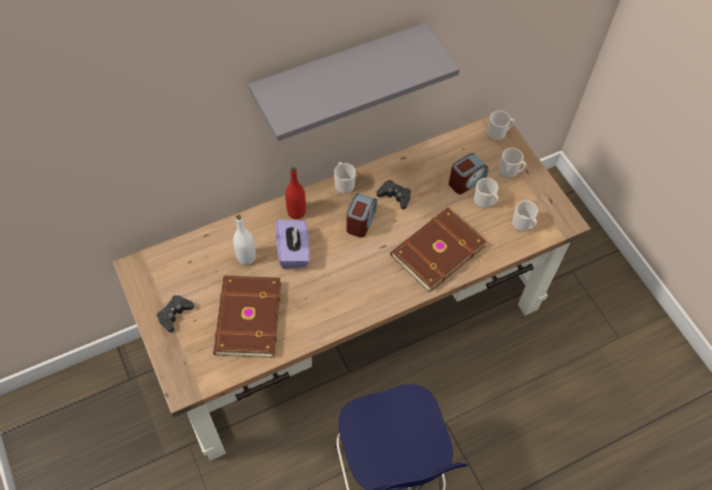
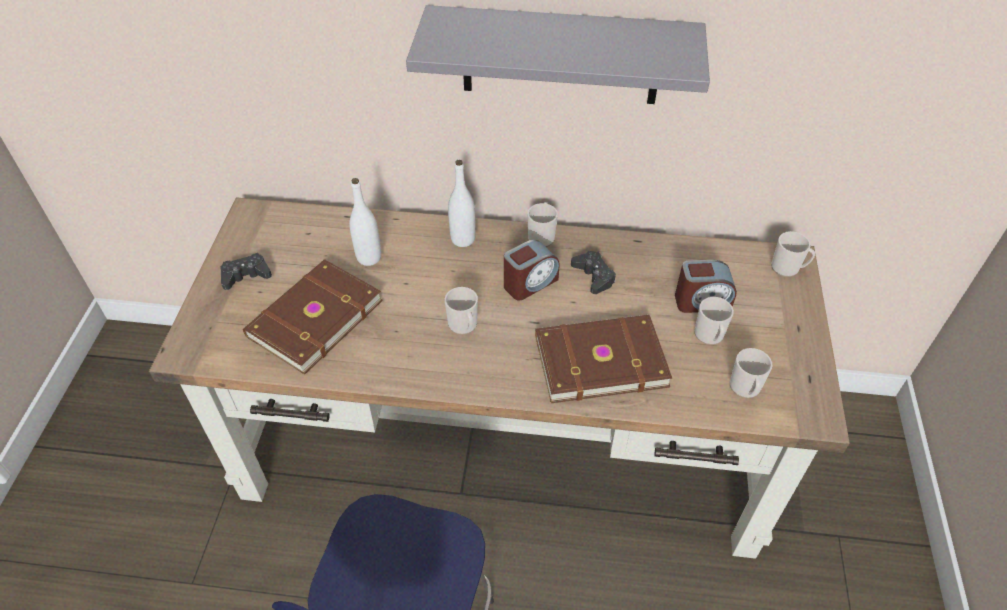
camera: 35 degrees right, 10 degrees down
(293, 251) = (425, 276): purple tissue box -> none
(296, 212) = (463, 239): red bottle -> white bottle
(510, 171) = (773, 318): mug -> mug (464, 326)

